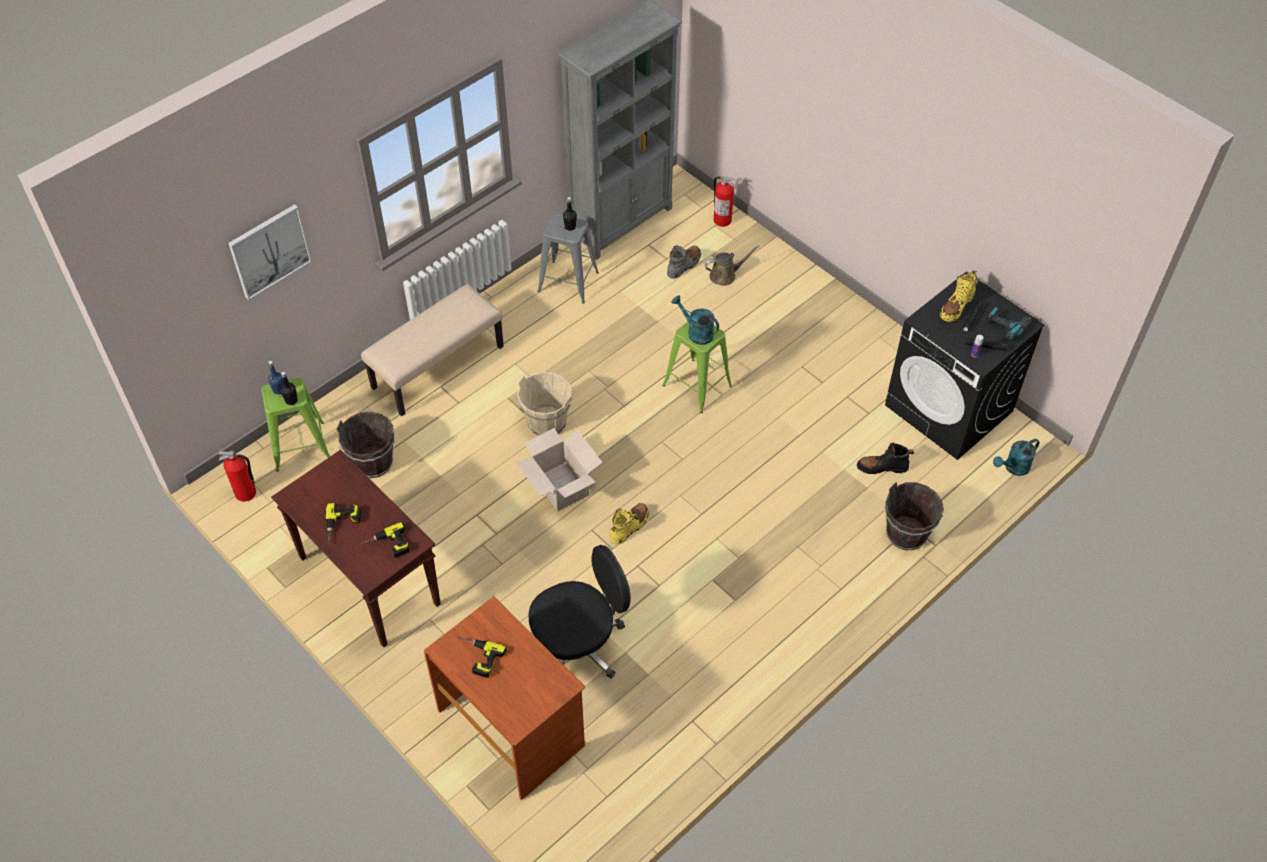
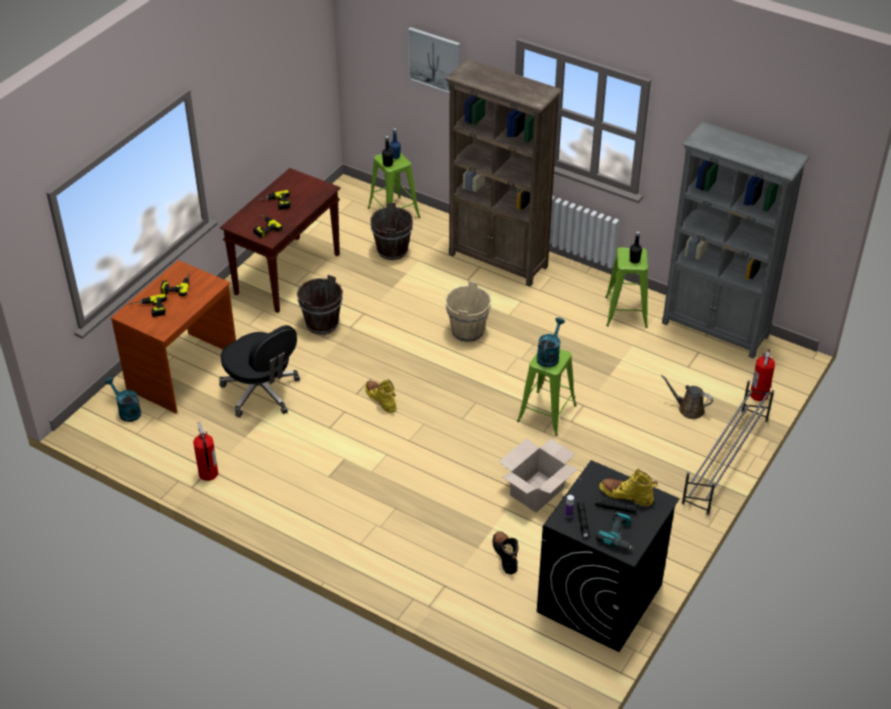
camera: 75 degrees right, 10 degrees down
(246, 493) = (343, 199): fire extinguisher -> fire extinguisher (208, 474)
(438, 366) = (498, 260): beige bench -> brown bookcase
(515, 695) = (149, 309): none -> power drill
(561, 487) = (406, 353): cardboard box -> cardboard box (537, 492)
(567, 282) = (626, 311): grey stool -> green stool
(629, 526) = (381, 399): yellow boot -> yellow boot turned 150 degrees counterclockwise
(684, 265) = (686, 379): grey boot -> none
(725, 275) = (688, 409): brown watering can -> brown watering can turned 150 degrees clockwise
(801, 270) = (725, 461): none -> grey shoe rack
(906, 534) = (434, 582): brown bucket -> brown bucket (322, 324)
(1013, 468) = (544, 659): turquoise watering can -> turquoise watering can (127, 411)

